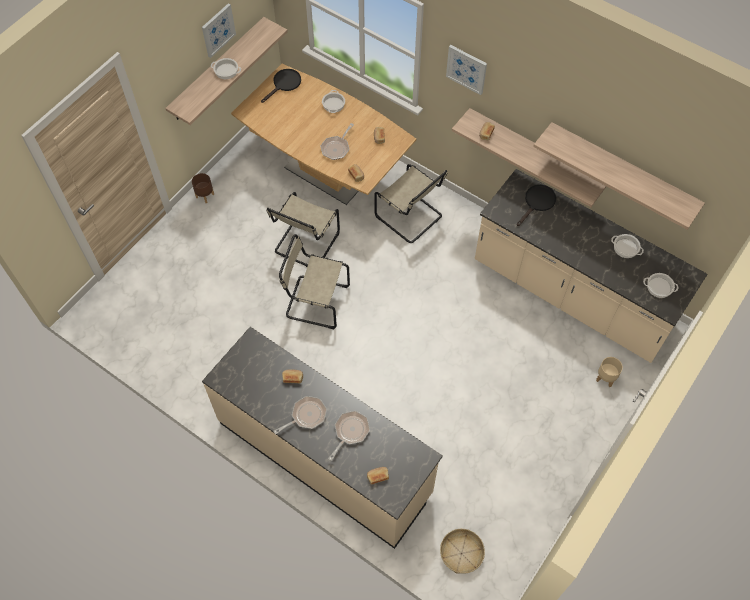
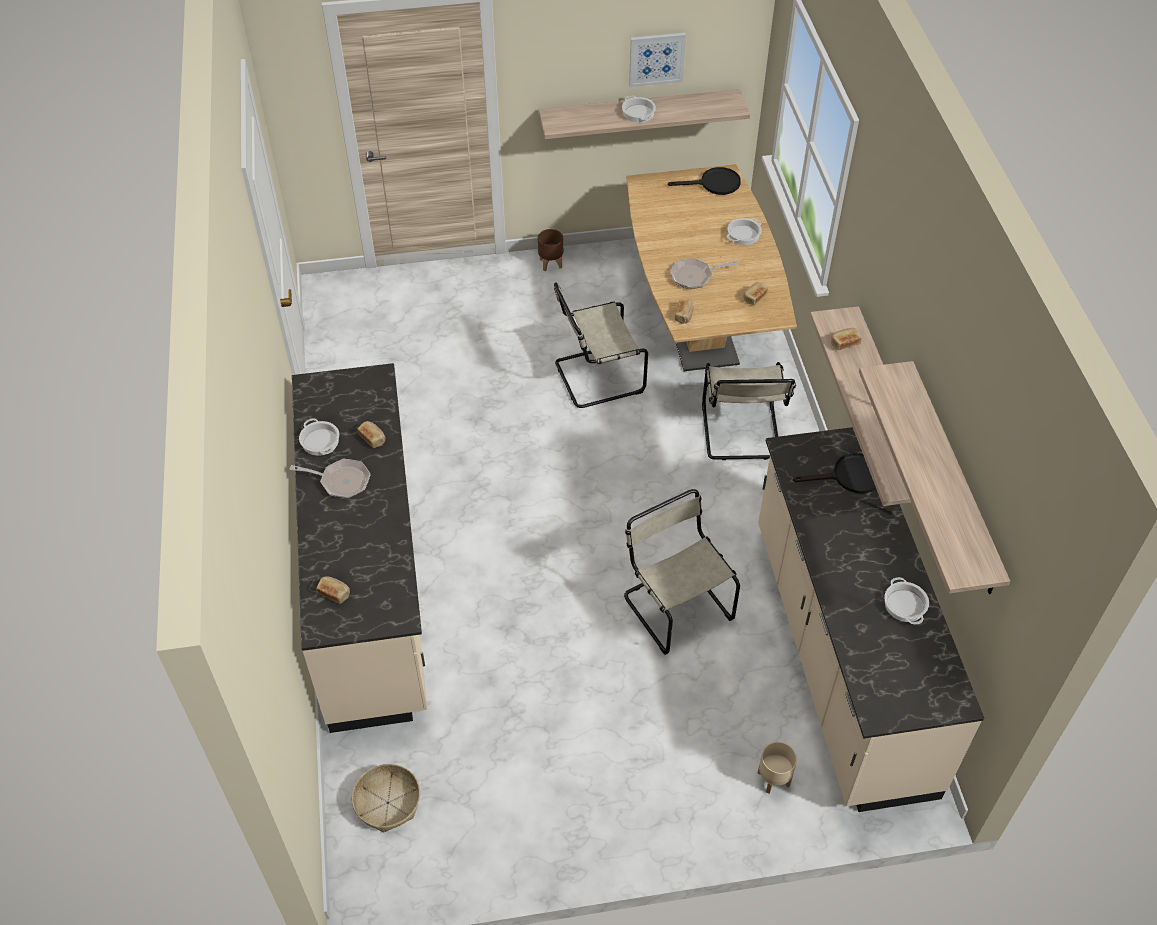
camera: 45 degrees right, 10 degrees down
(315, 301) = (540, 436): beige chair -> beige chair (675, 605)
(350, 432) = (361, 530): frying pan -> none
(466, 69) = (867, 240): picture -> none
(659, 287) = (896, 680): cooking pot -> cooking pot (320, 441)

